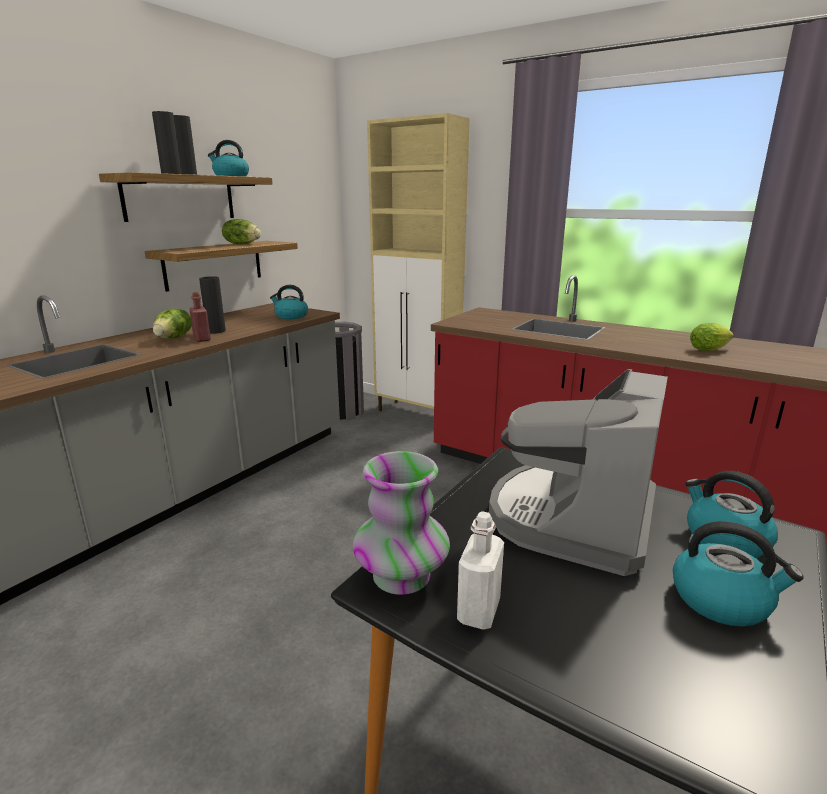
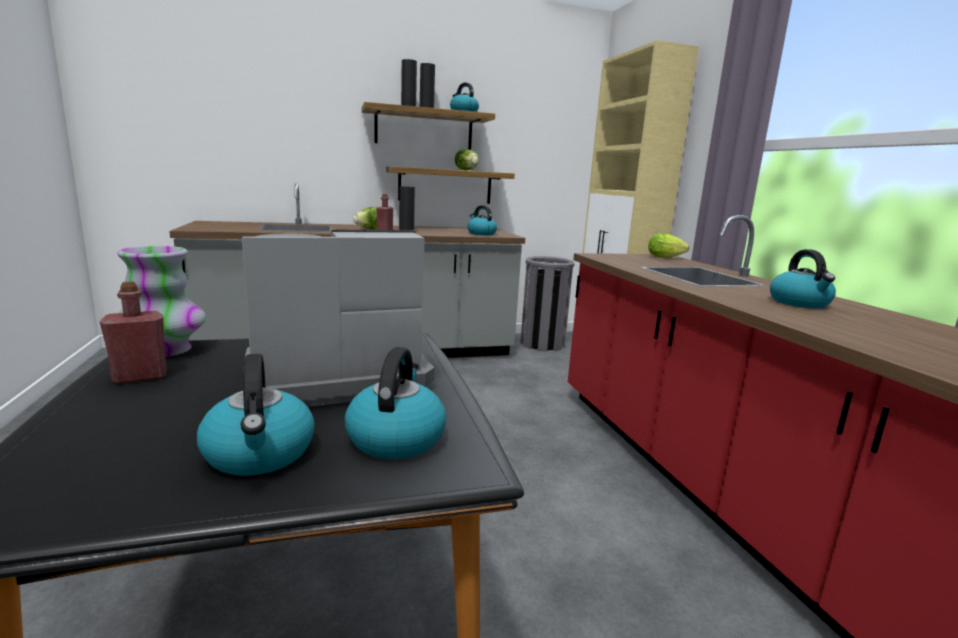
camera: 40 degrees right, 5 degrees down
(478, 611) = (140, 377): white bottle -> red bottle
(658, 340) = (800, 303): none -> kettle
(710, 349) = (851, 322): lettuce -> lettuce (667, 258)

